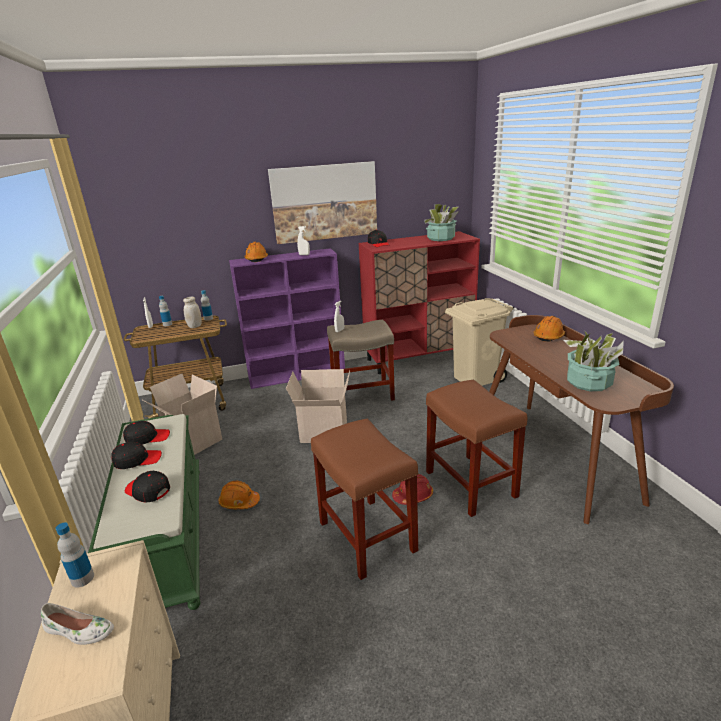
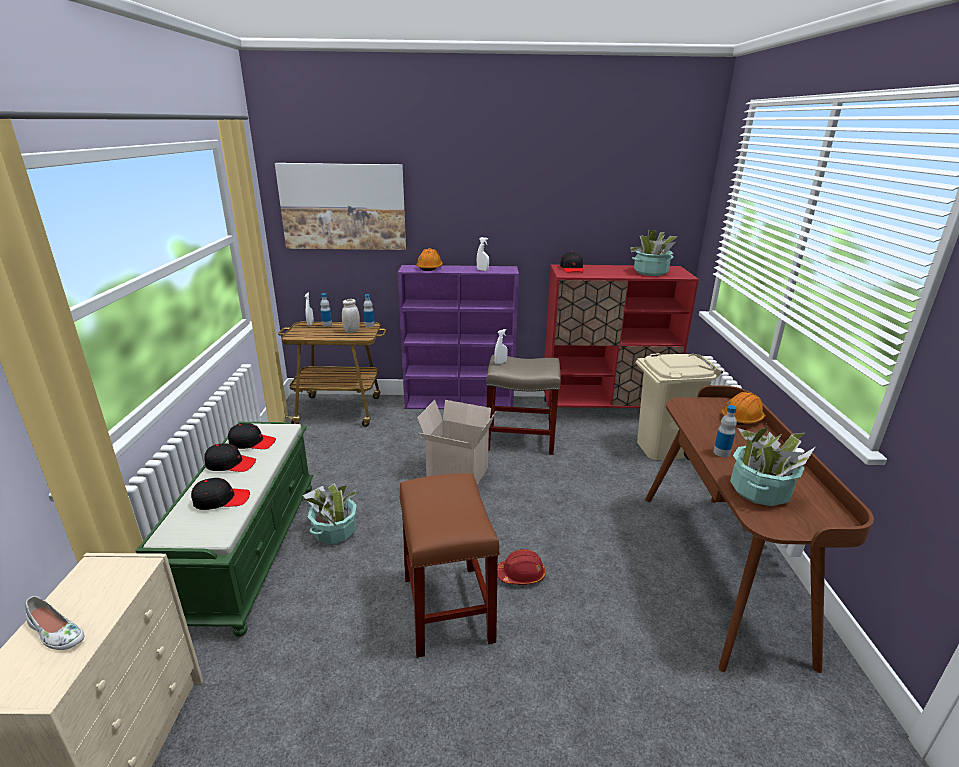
camera: 15 degrees right, 0 degrees up
(82, 578) = (91, 578): bottle -> bottle (721, 452)
(148, 491) = (221, 500): black cap -> black cap turned 120 degrees clockwise
(192, 441) = (321, 453): cardboard box -> none
(239, 502) = (334, 532): orange hard hat -> potted plant
(324, 202) = (517, 213): picture -> picture (343, 207)
(469, 483) = (594, 577): brown stool -> none

